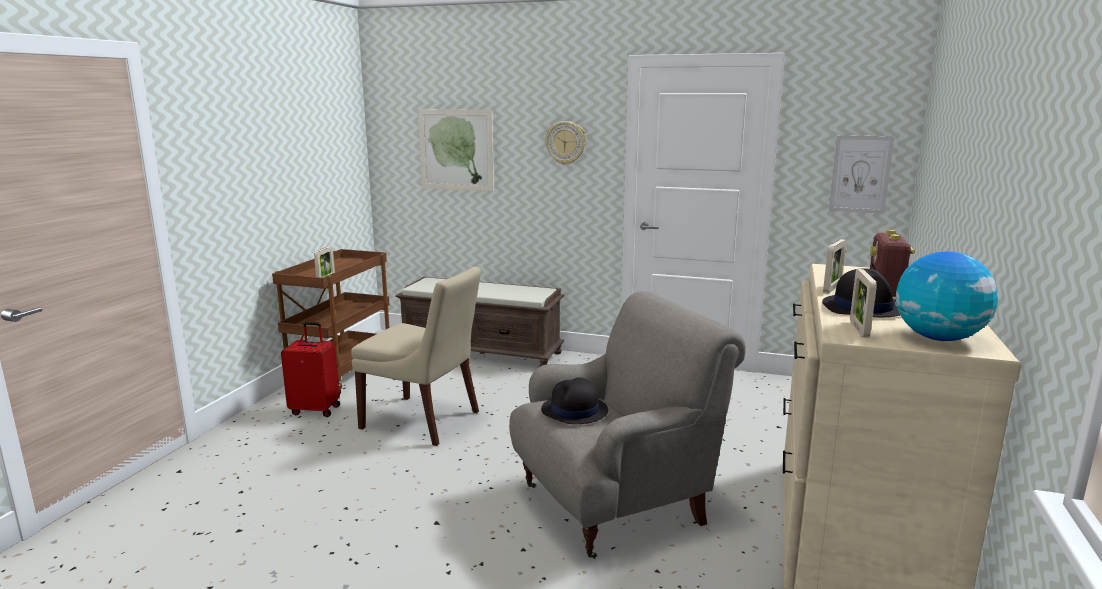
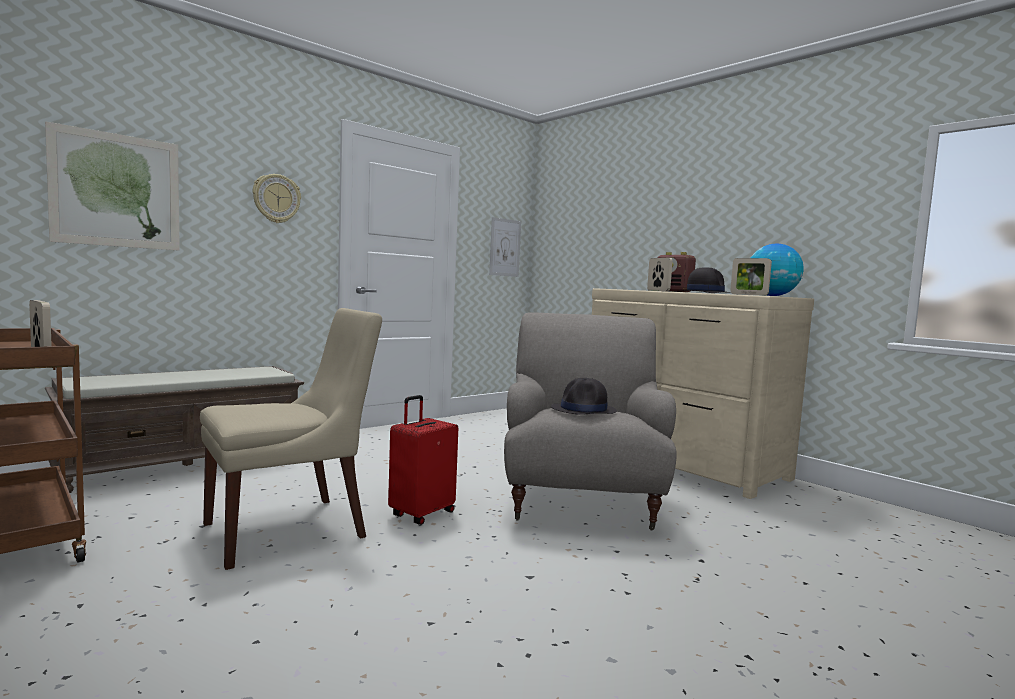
camera: 60 degrees left, 10 degrees down
(316, 410) = (89, 587): red suitcase -> red suitcase (421, 514)

